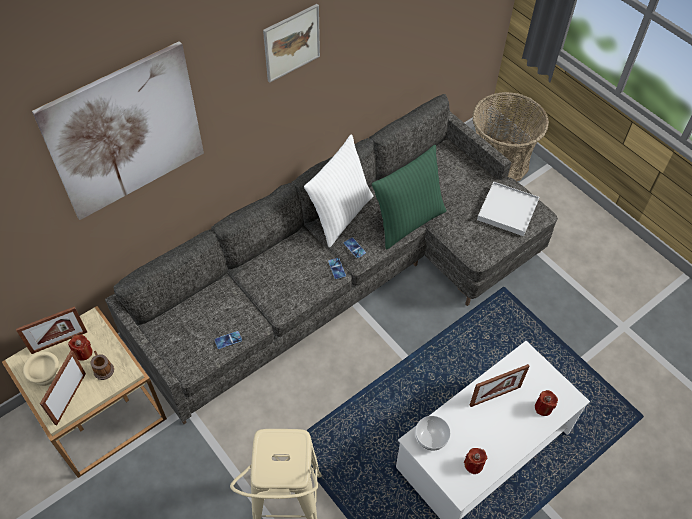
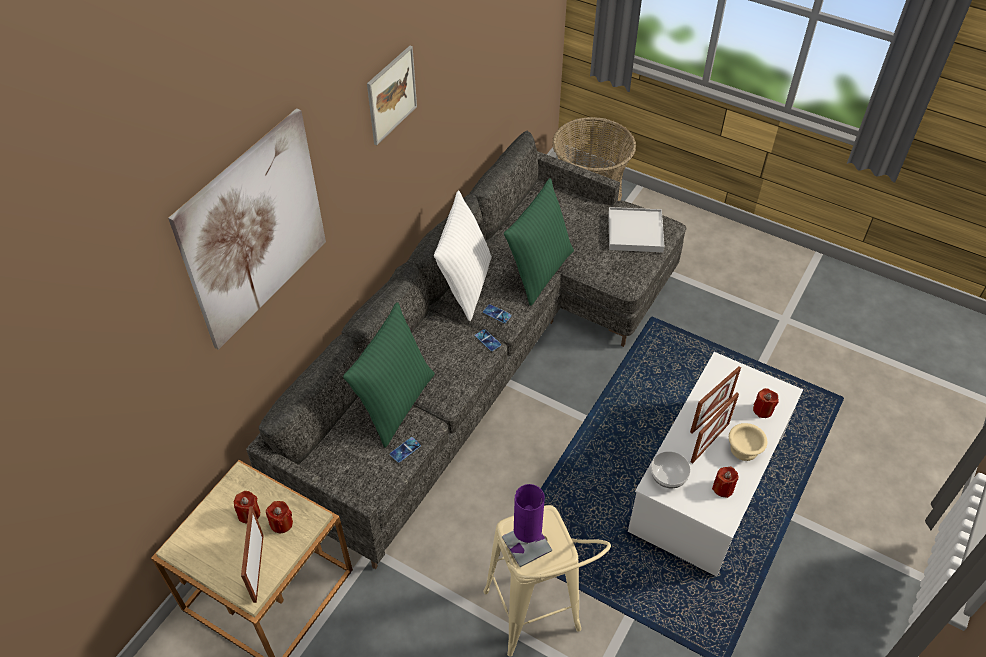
camera: 20 degrees left, 5 degrees down
(46, 375) = (216, 553): beige bowl -> beige bowl (745, 450)
(59, 342) = (214, 512): picture frame -> picture frame (710, 442)
(103, 369) = (281, 523): mug -> red candle
(238, 298) = (395, 403): none -> green pillow
(271, 457) = (527, 544): none -> purple table lamp

